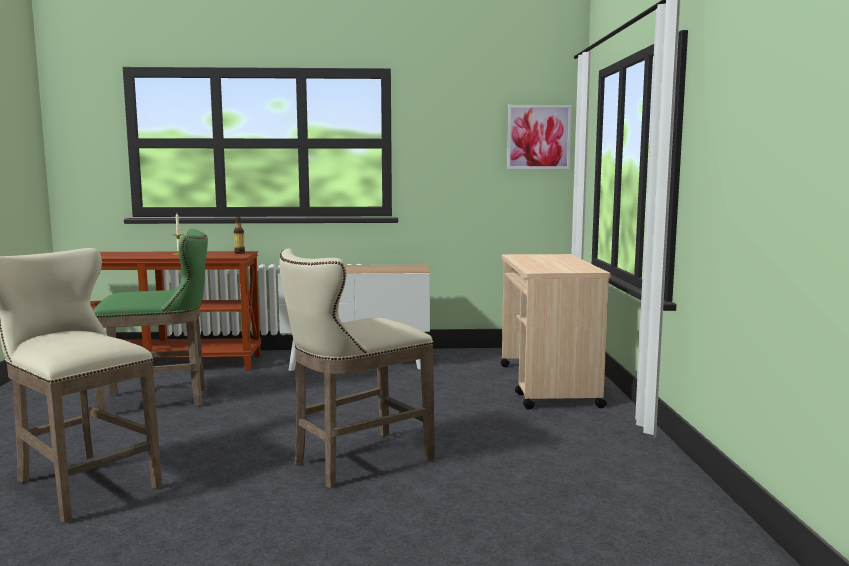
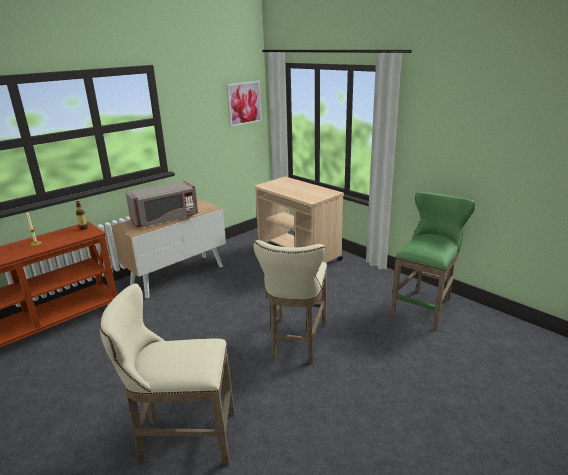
camera: 40 degrees left, 15 degrees up
(161, 401) = (107, 359): green stool -> green stool (425, 306)
(346, 269) = (165, 219): none -> grey microwave

